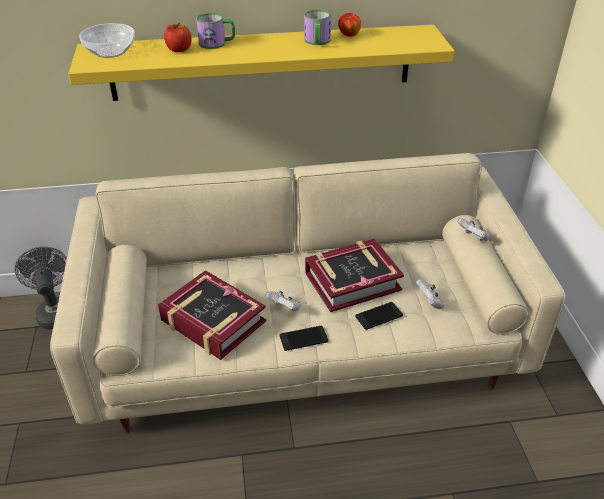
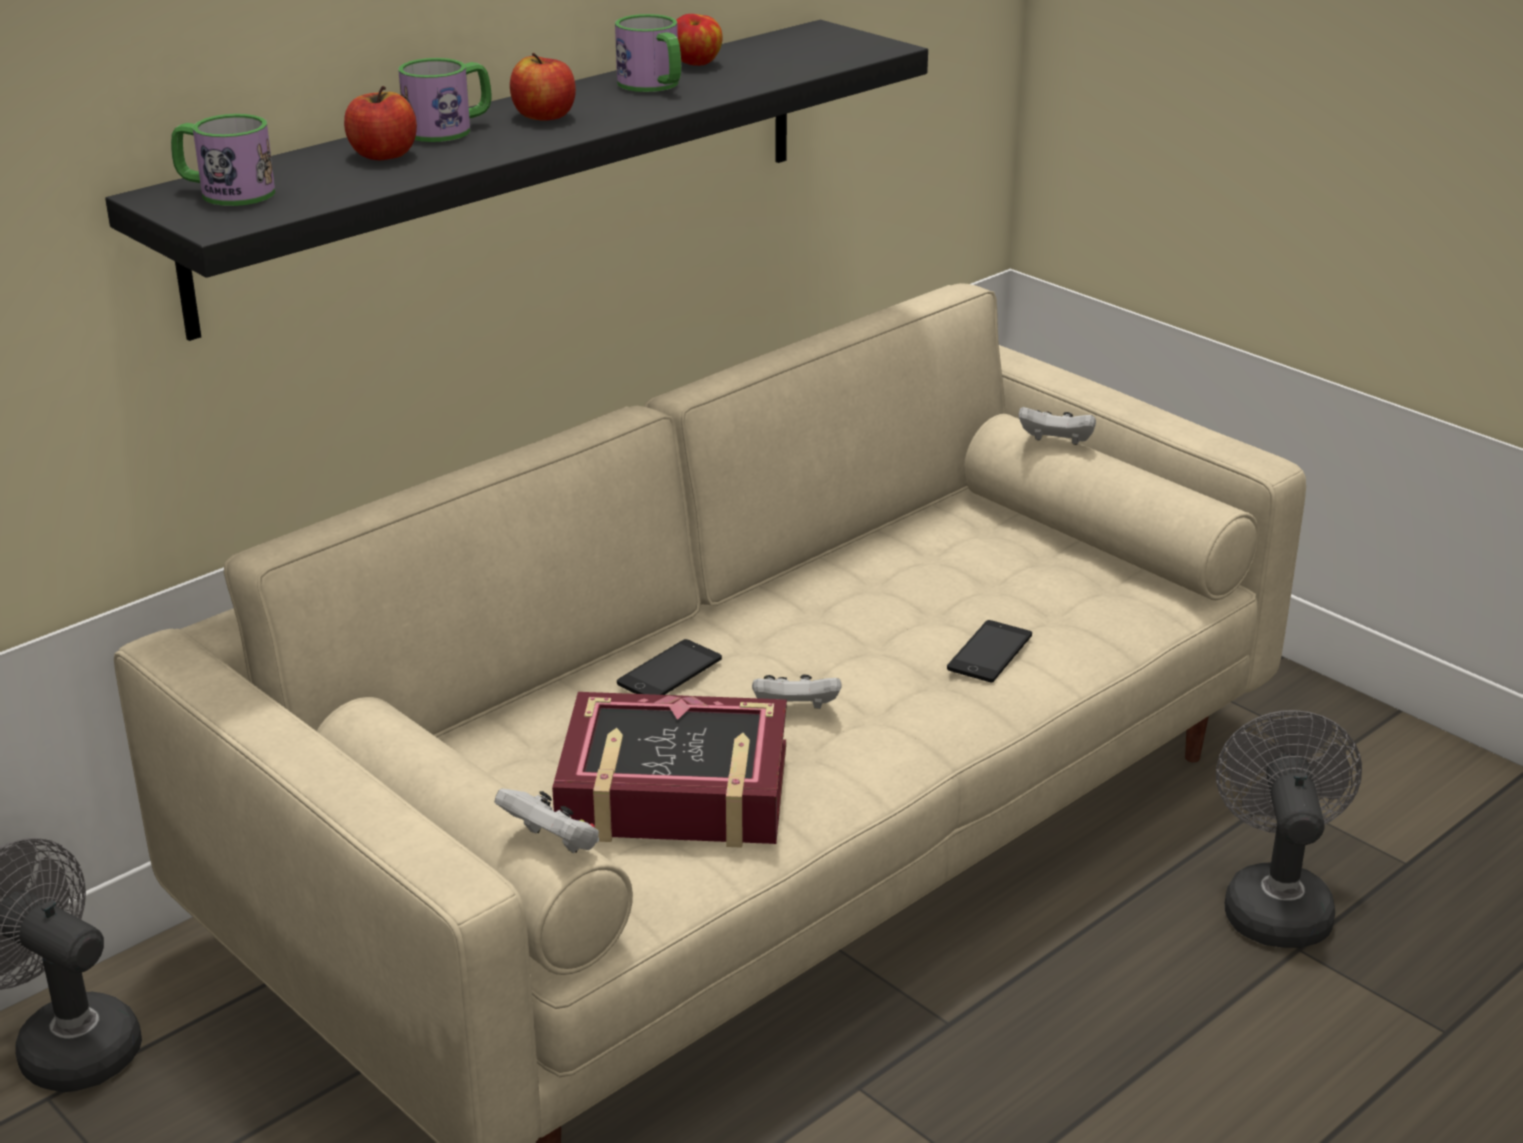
camera: 35 degrees left, 10 degrees down
(109, 52) = (225, 192): bowl -> mug
(256, 46) = (544, 116): none -> apple
(262, 62) = (512, 169): yellow shelf -> black shelf
(303, 338) = (894, 743): phone -> phone (669, 672)
(352, 281) = (872, 617): book -> none
(429, 302) = (1052, 596): white game controller -> white game controller (552, 844)
(462, 467) = (1274, 903): none -> grey fan

